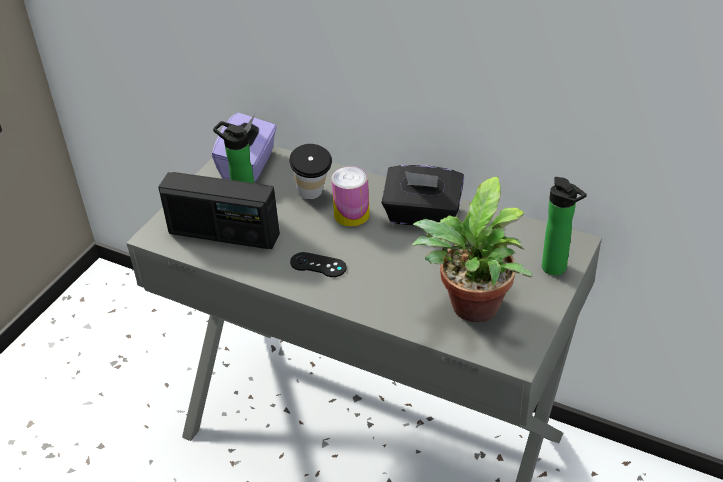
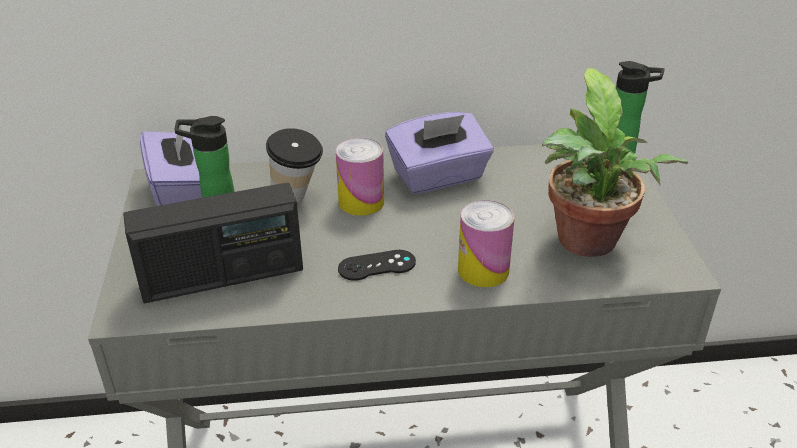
camera: 35 degrees left, 5 degrees down
(381, 297) = (483, 270): none -> can
(422, 215) = (438, 177): black tissue box -> purple tissue box

